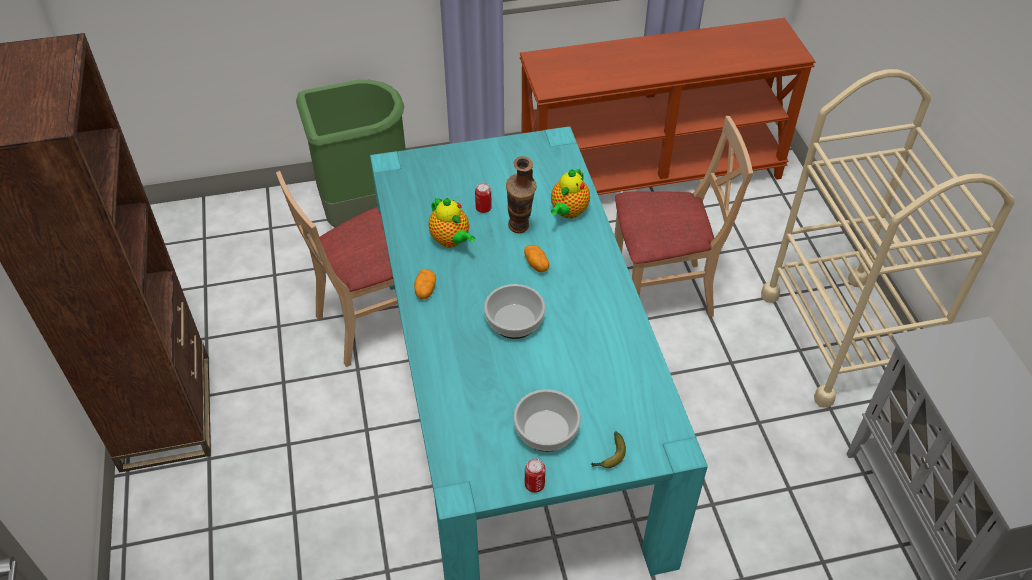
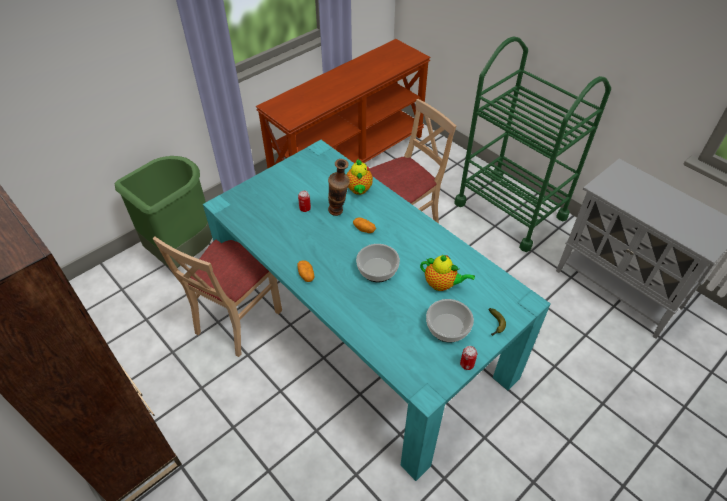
camera: 30 degrees left, 0 degrees up
(451, 240) = (299, 237): teapot -> teapot (442, 284)
(841, 338) = (510, 210): beige cart -> green cart

